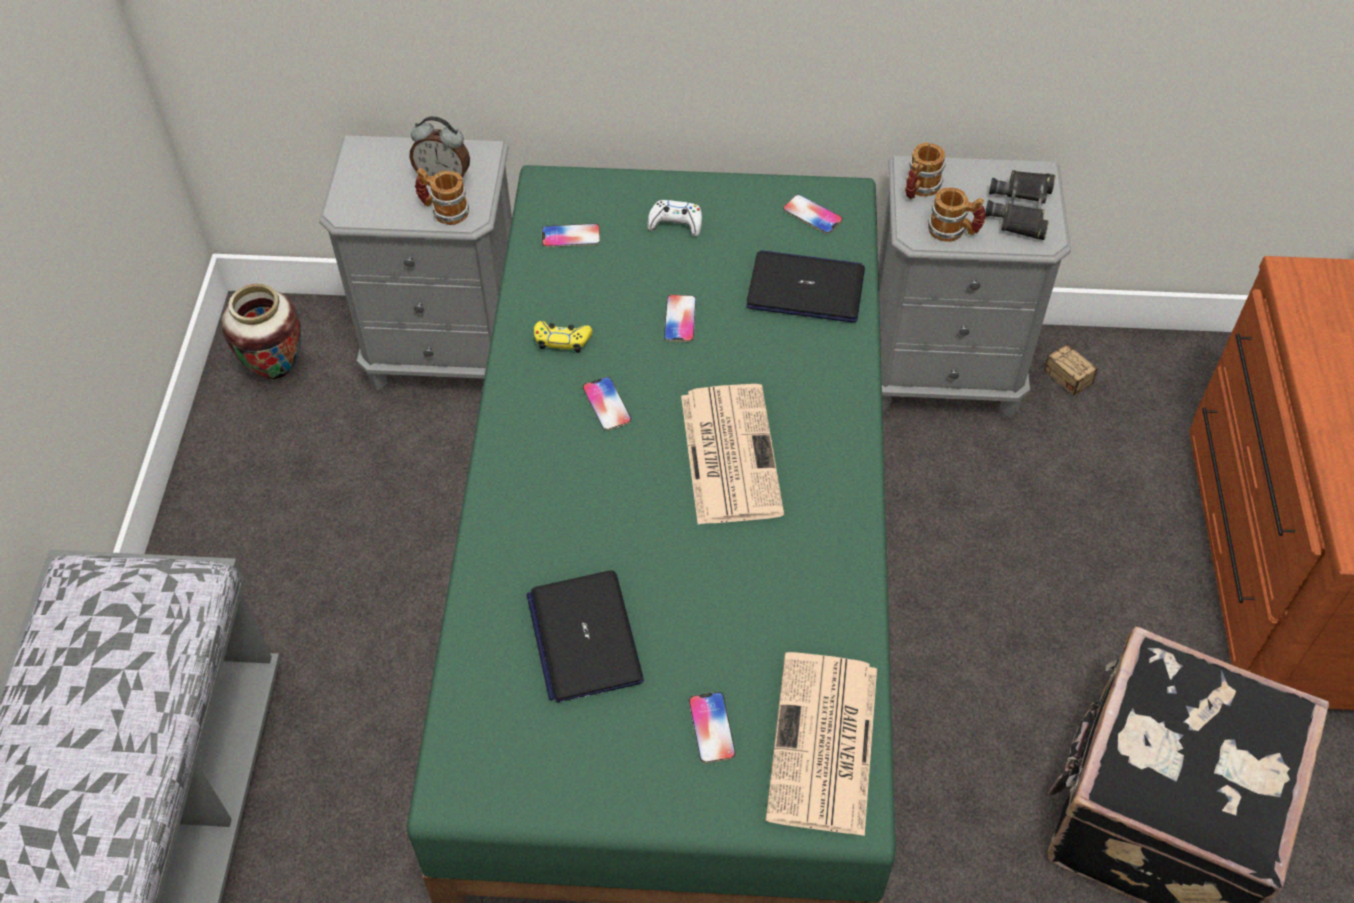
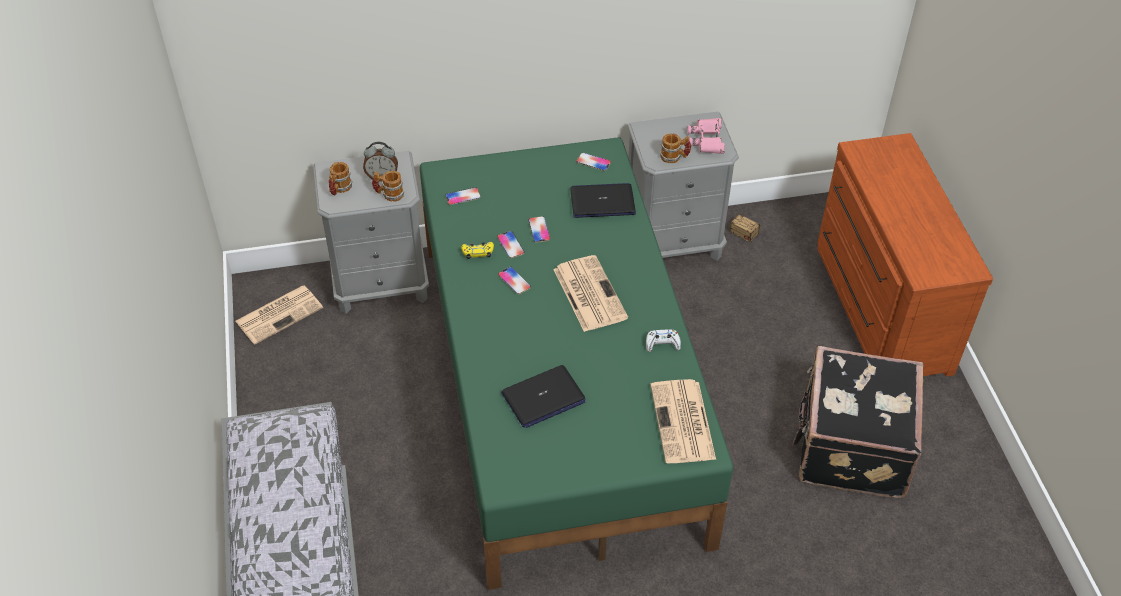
camera: 15 degrees left, 5 degrees down
(277, 370) = (280, 314): vase -> newspaper
(584, 637) = (543, 398): laptop -> laptop turned 90 degrees counterclockwise
(675, 223) = (519, 179): white game controller -> white game controller (662, 344)
(711, 728) = (624, 427): phone -> phone (510, 245)
(919, 189) = (649, 138): mug -> mug (339, 189)
(1021, 209) = (707, 139): black binoculars -> pink binoculars

